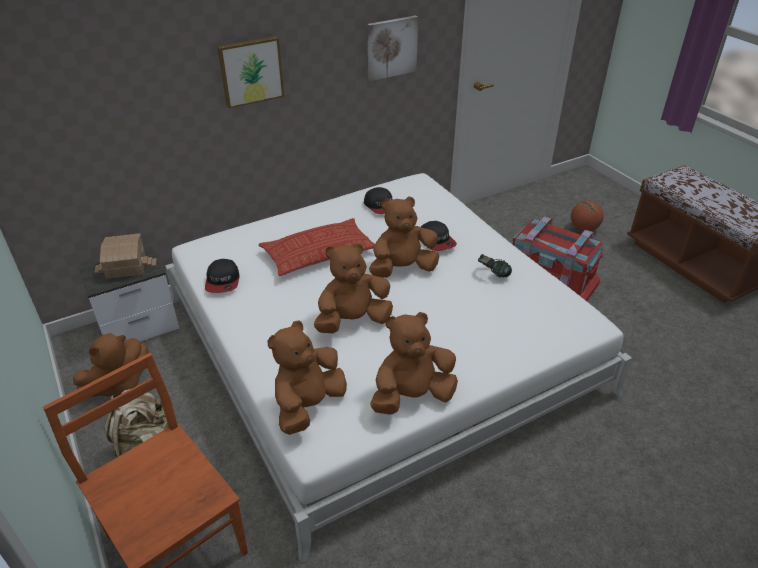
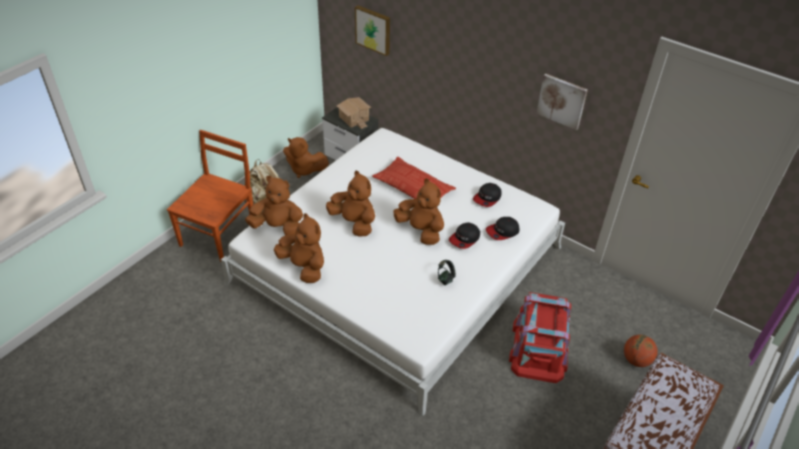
camera: 65 degrees right, 5 degrees up
(223, 281) = (360, 158): cap -> cap (502, 231)
(250, 71) = (457, 57): picture -> picture (373, 29)

